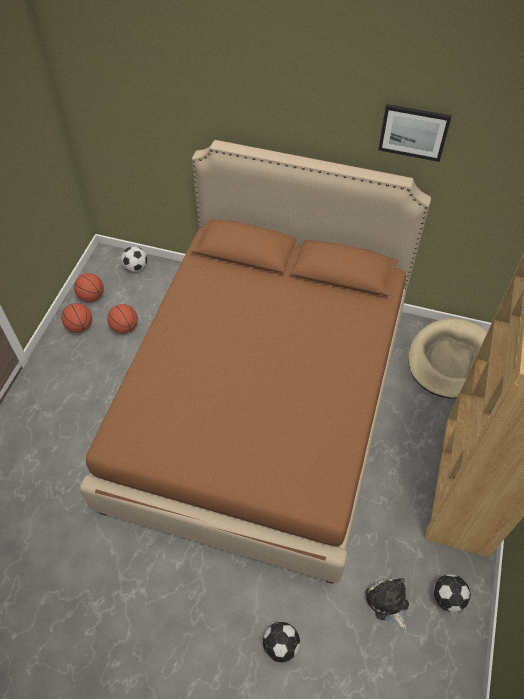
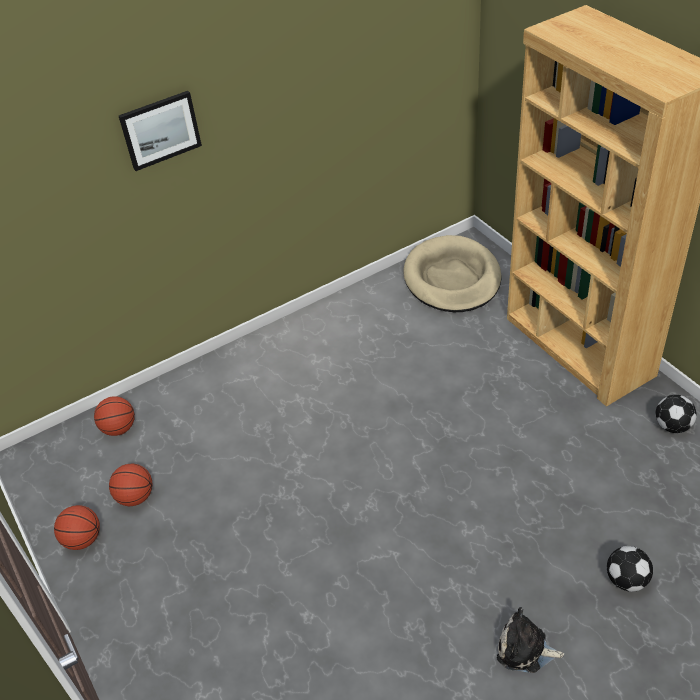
camera: 45 degrees left, 10 degrees down
(91, 296) = (56, 504): basketball -> basketball (119, 428)
(136, 267) = (70, 441): football -> none
(262, 405) = (358, 437): brown bed -> none
(387, 602) = (645, 470): plush toy -> plush toy (525, 649)
(413, 132) = (318, 59): picture -> picture (160, 130)

